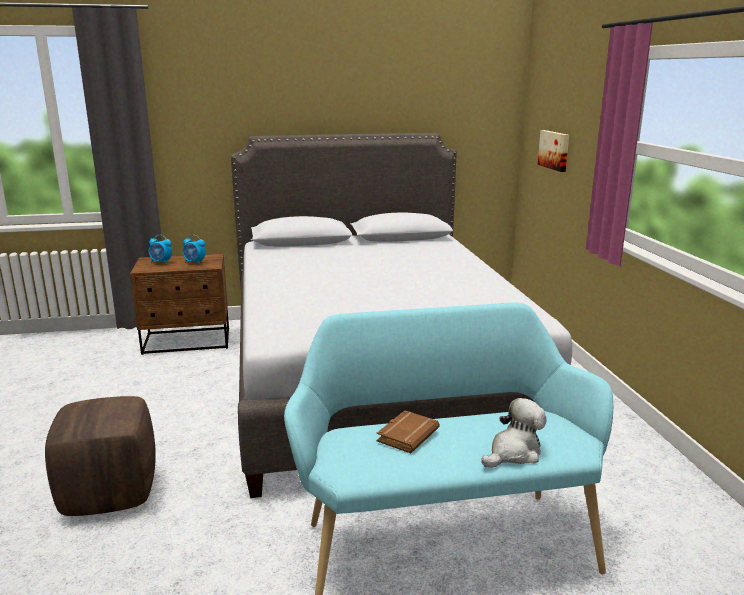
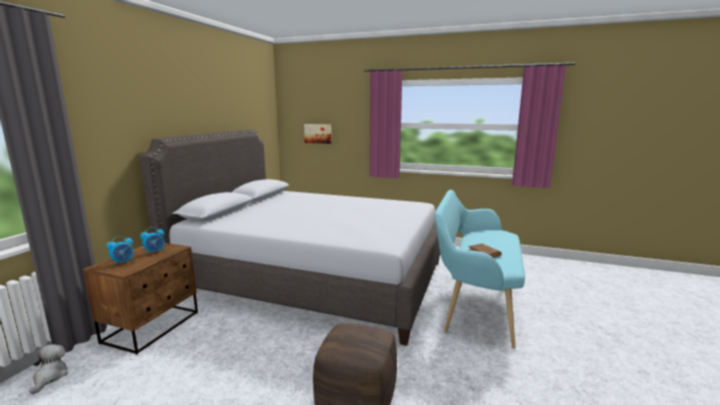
camera: 60 degrees left, 5 degrees down
(513, 453) = (507, 241): plush toy -> plush toy (50, 377)

